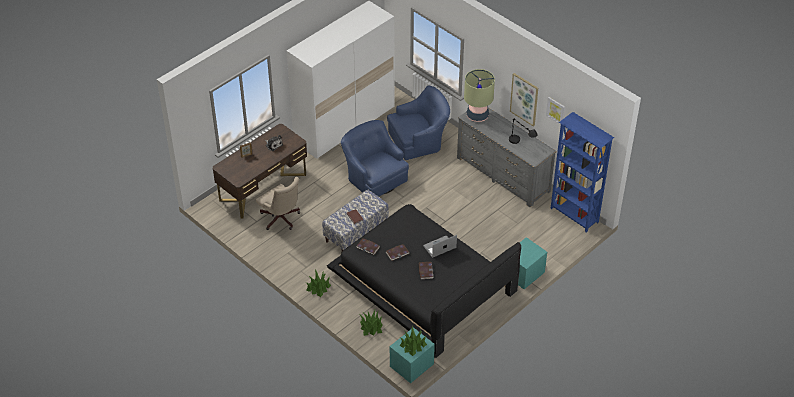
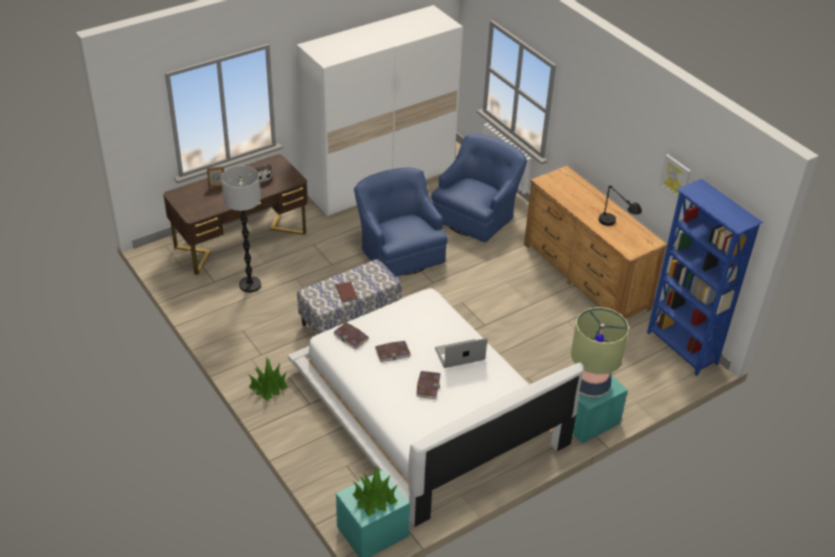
camera: 10 degrees right, 5 degrees down
(281, 219) = (250, 285): beige office chair -> floor lamp
(371, 327) = (328, 459): potted plant -> none
(419, 141) = (476, 215): blue armchair -> blue armchair turned 45 degrees counterclockwise
(423, 283) = (427, 407): black bed -> white bed
(477, 116) = (559, 182): table lamp -> table lamp (590, 385)
(503, 174) = (585, 276): grey dresser -> brown dresser
(524, 99) = (630, 159): picture -> none

